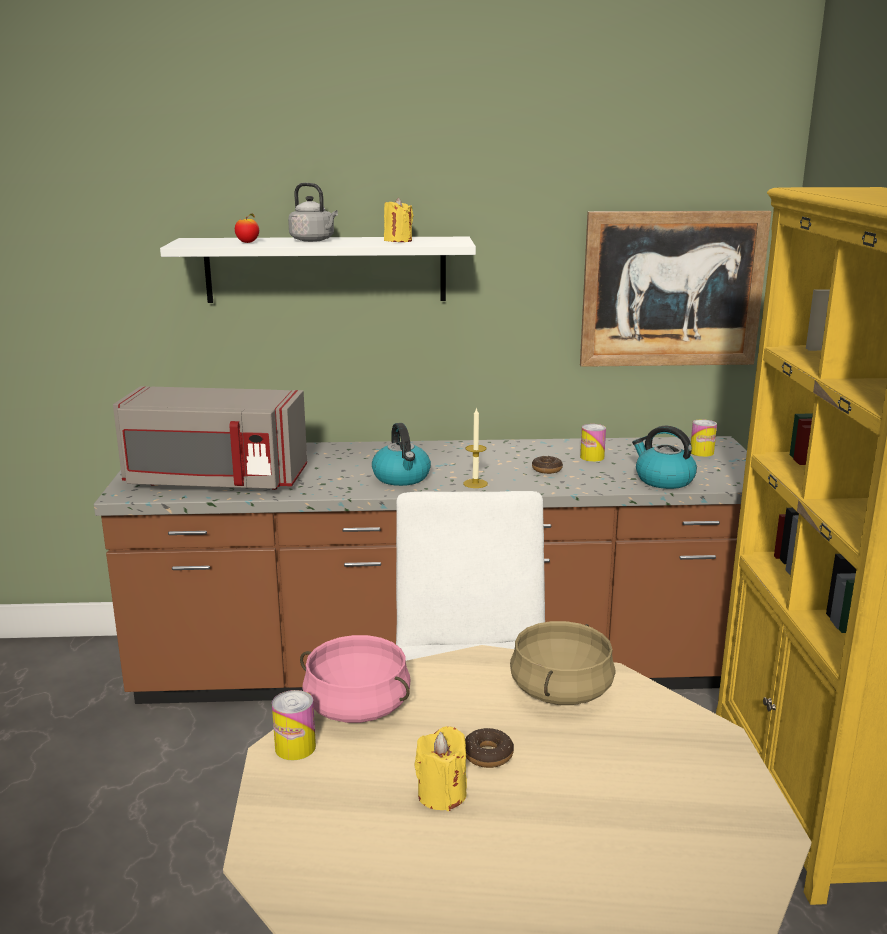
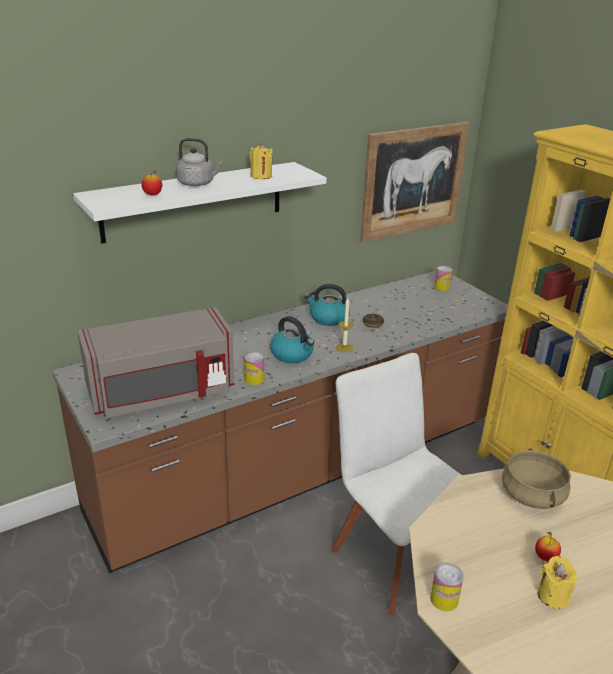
camera: 30 degrees left, 10 degrees up
(356, 708) = (444, 553): pink cooking pot -> none
(488, 755) = (545, 557): donut -> apple
(592, 457) = (387, 306): can -> can (254, 379)
(663, 480) = (446, 316): kettle -> kettle (328, 318)

